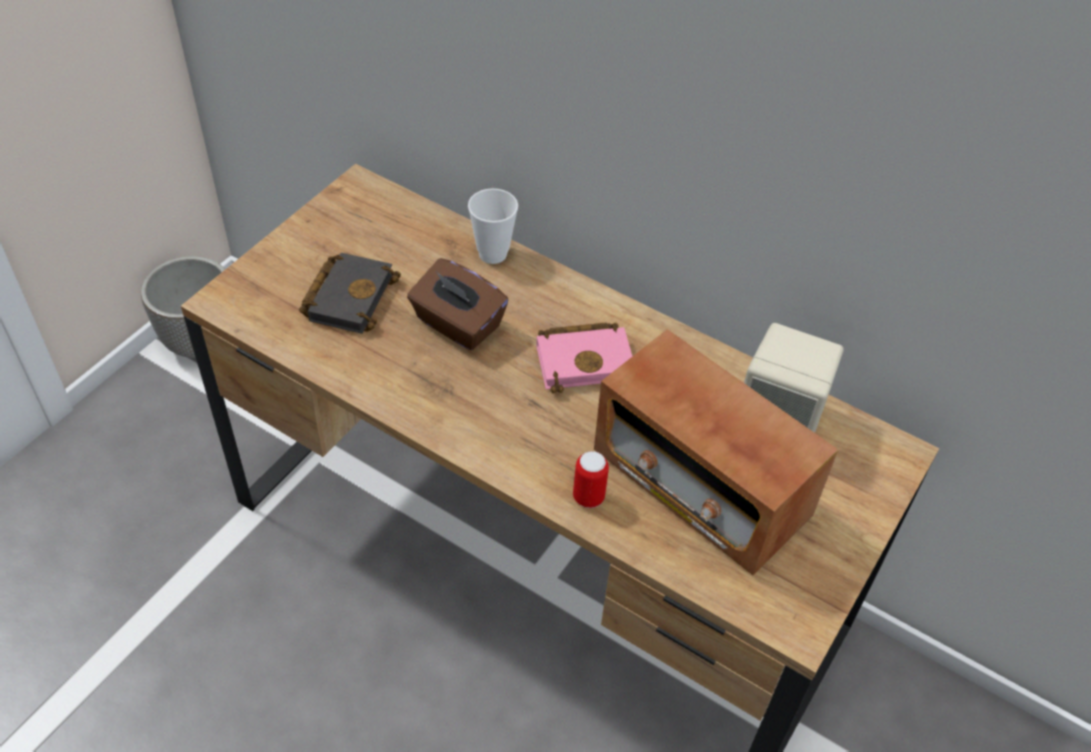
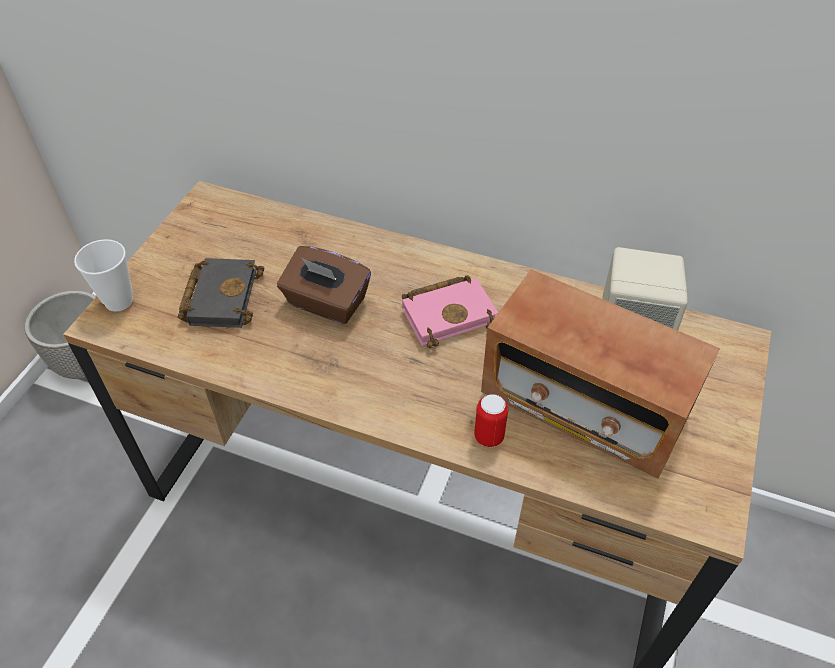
camera: 10 degrees left, 0 degrees up
(492, 254) = (341, 236): cup -> cup (119, 301)

